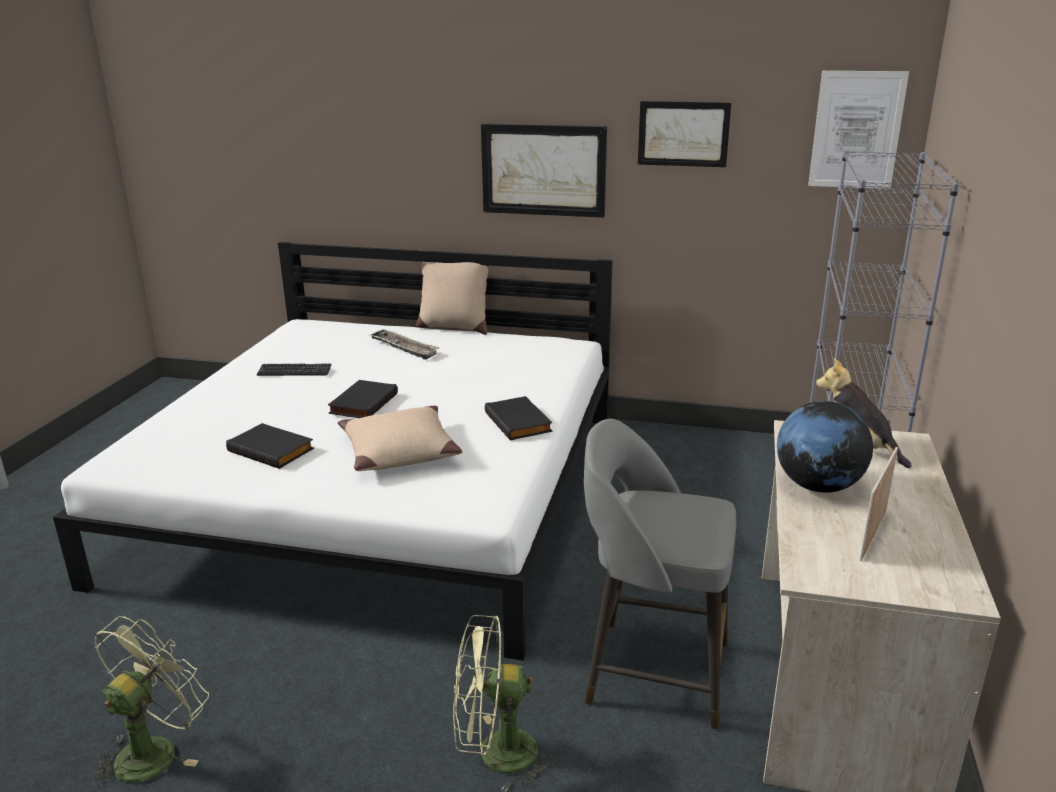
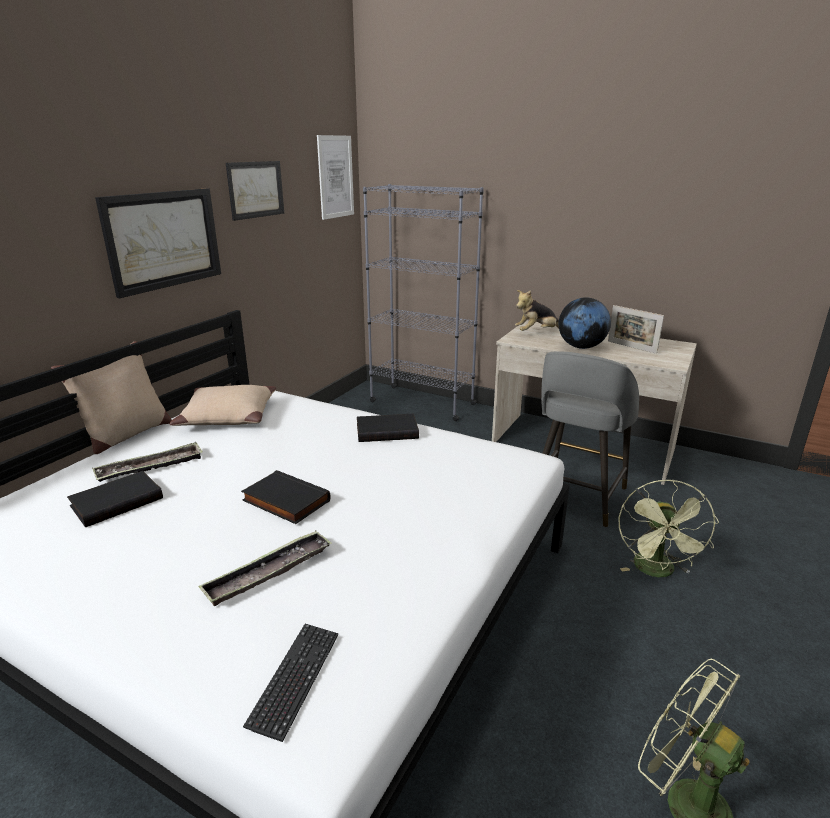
camera: 75 degrees left, 0 degrees up
(267, 418) = (269, 572): none -> tray
(272, 449) = (361, 569): black book -> black book (117, 501)
(294, 371) = (132, 547): keyboard -> keyboard (295, 679)
(398, 451) = (410, 490): beige pillow -> beige pillow (227, 416)

